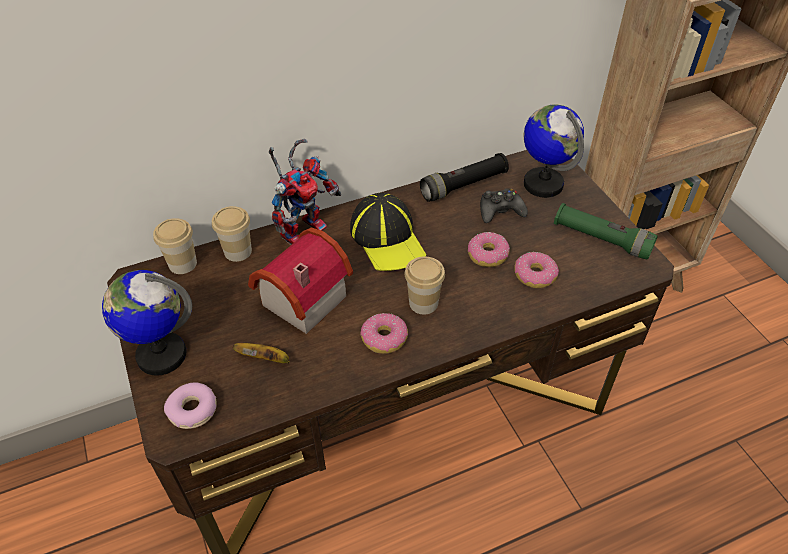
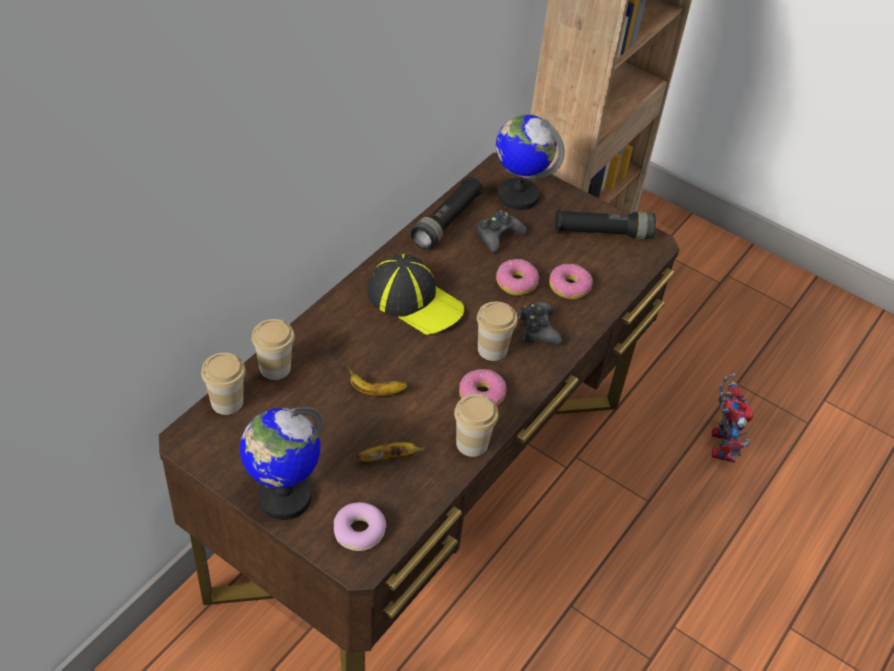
camera: 35 degrees left, 0 degrees up
(299, 299) = (375, 391): toy house -> banana
(304, 228) = (323, 319): toy robot -> toy robot (719, 442)
(343, 376) = (472, 443): none -> cup
(478, 301) = (538, 329): none -> black game controller
(601, 239) = (602, 233): green flashlight -> black flashlight

